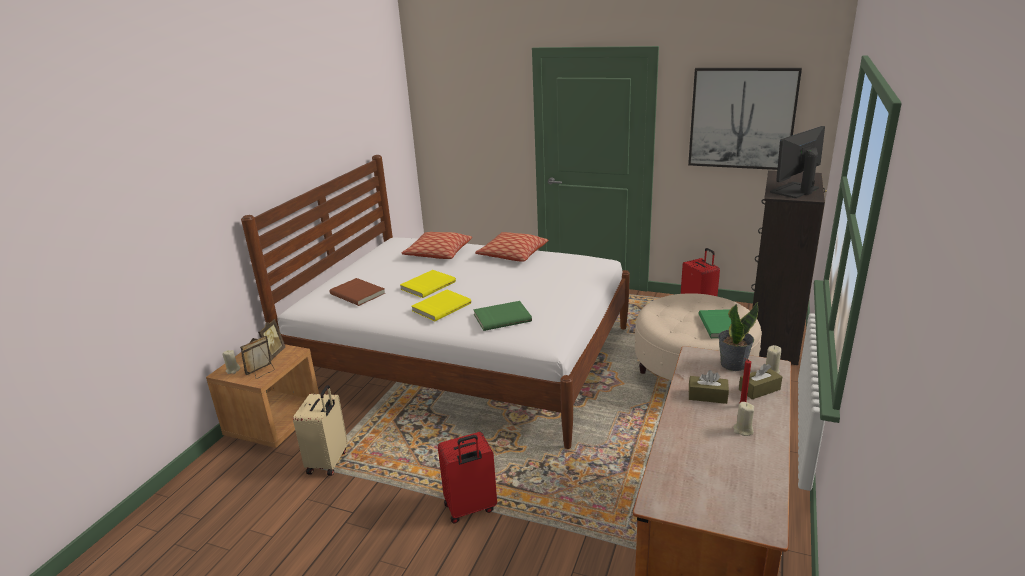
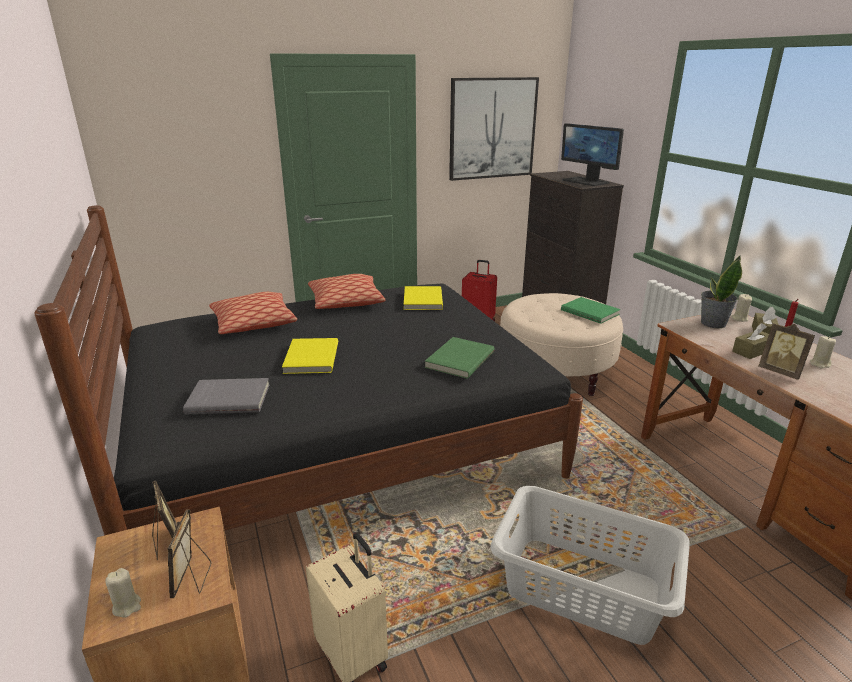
camera: 45 degrees left, 0 degrees up
(358, 293) = (229, 398): brown book -> grey book
(441, 307) = (373, 373): yellow book -> yellow book (421, 300)
(465, 358) = (338, 444): white bed -> black bed
(470, 508) = (583, 589): red suitcase -> grey laundry basket
(689, 418) = (780, 372): none -> picture frame
(795, 190) = (586, 181): monitor -> monitor turned 45 degrees counterclockwise

